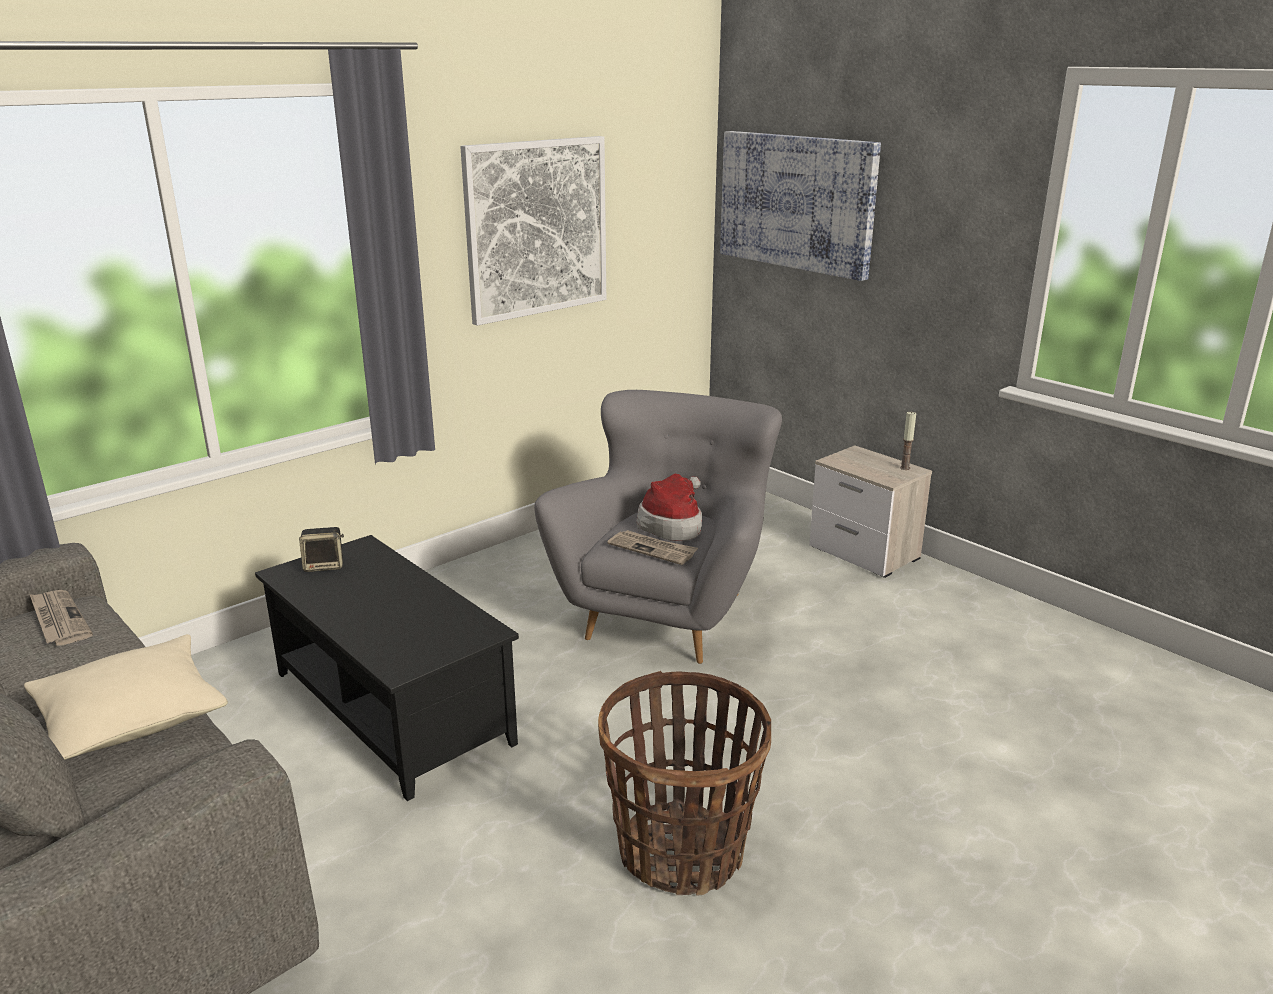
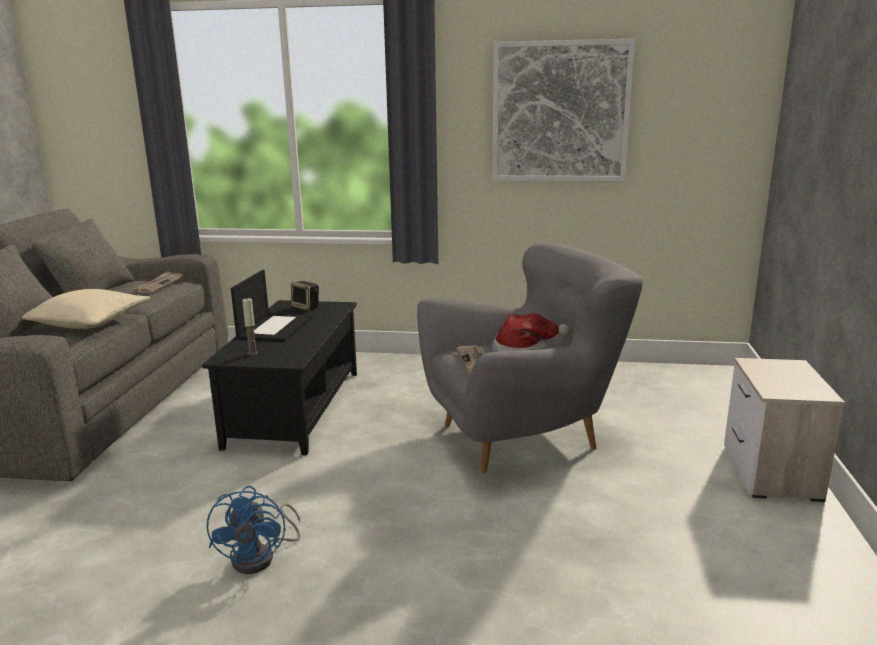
camera: 50 degrees right, 5 degrees down
(357, 606) = (274, 328): none -> laptop
(681, 851) = (261, 557): basket -> blue fan
(797, 202) = (816, 101): picture -> none
(904, 468) = (816, 390): candle -> candle (252, 353)

